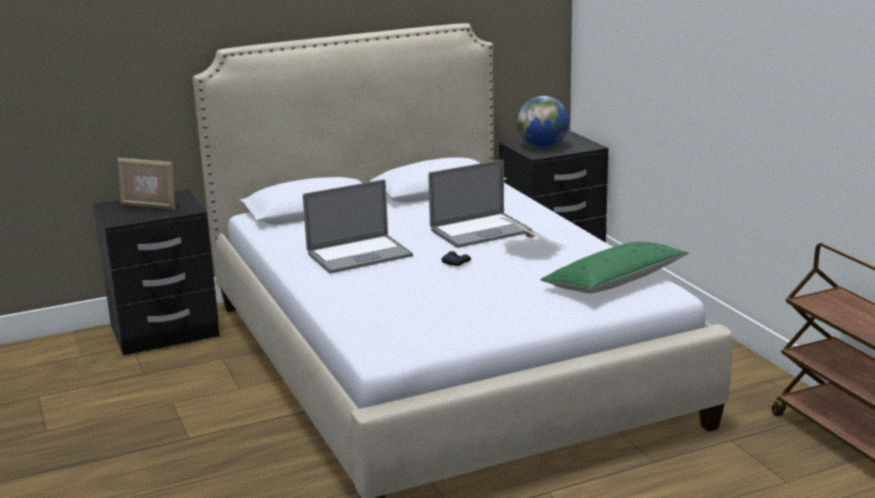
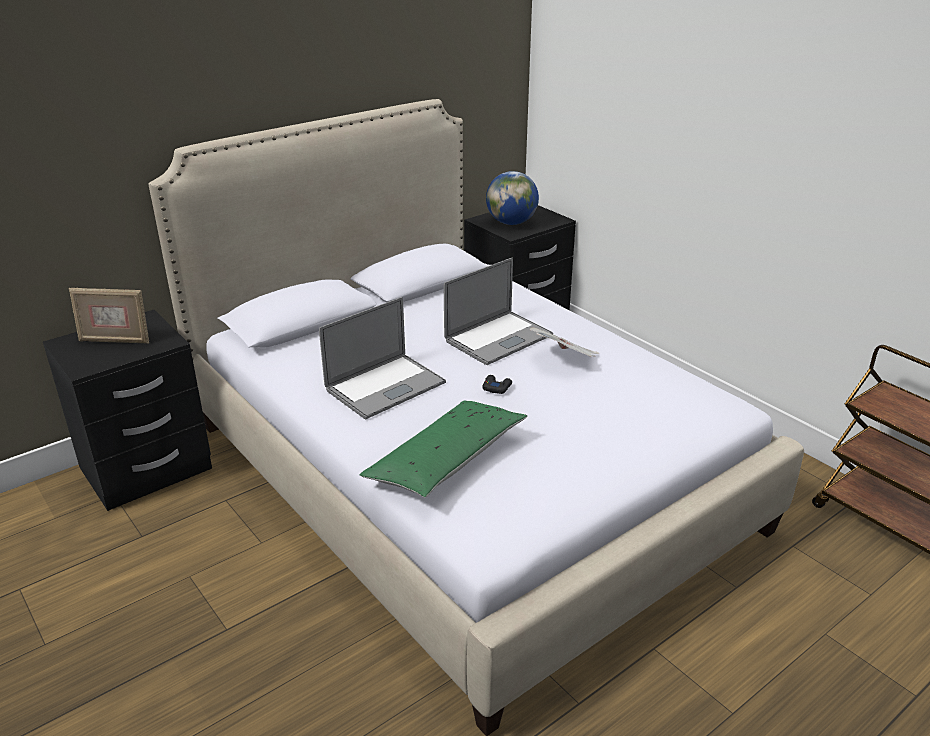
camera: 15 degrees left, 10 degrees up
(615, 282) = (675, 400): green pillow -> green pillow (446, 460)

